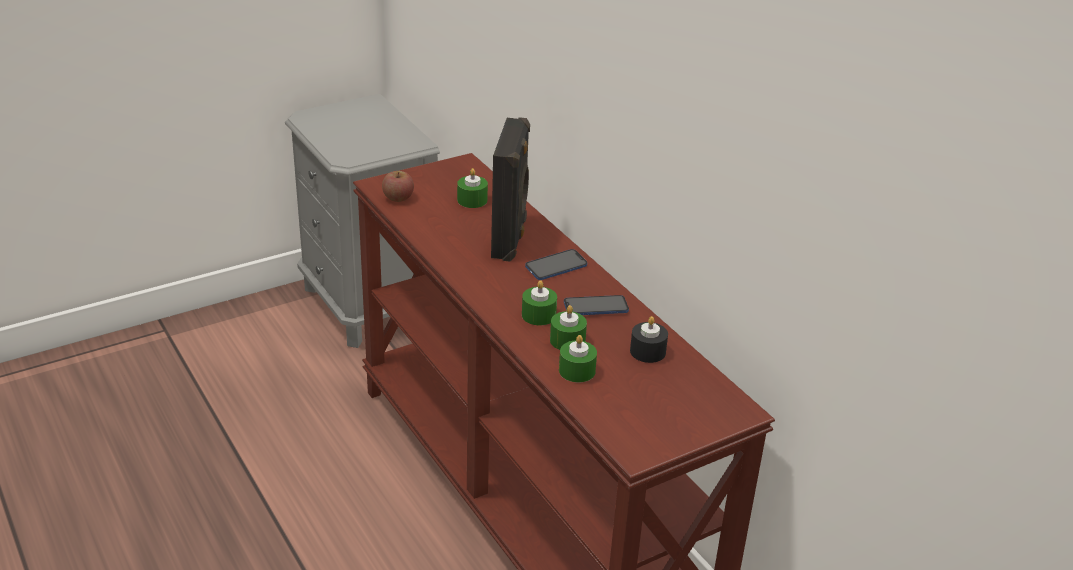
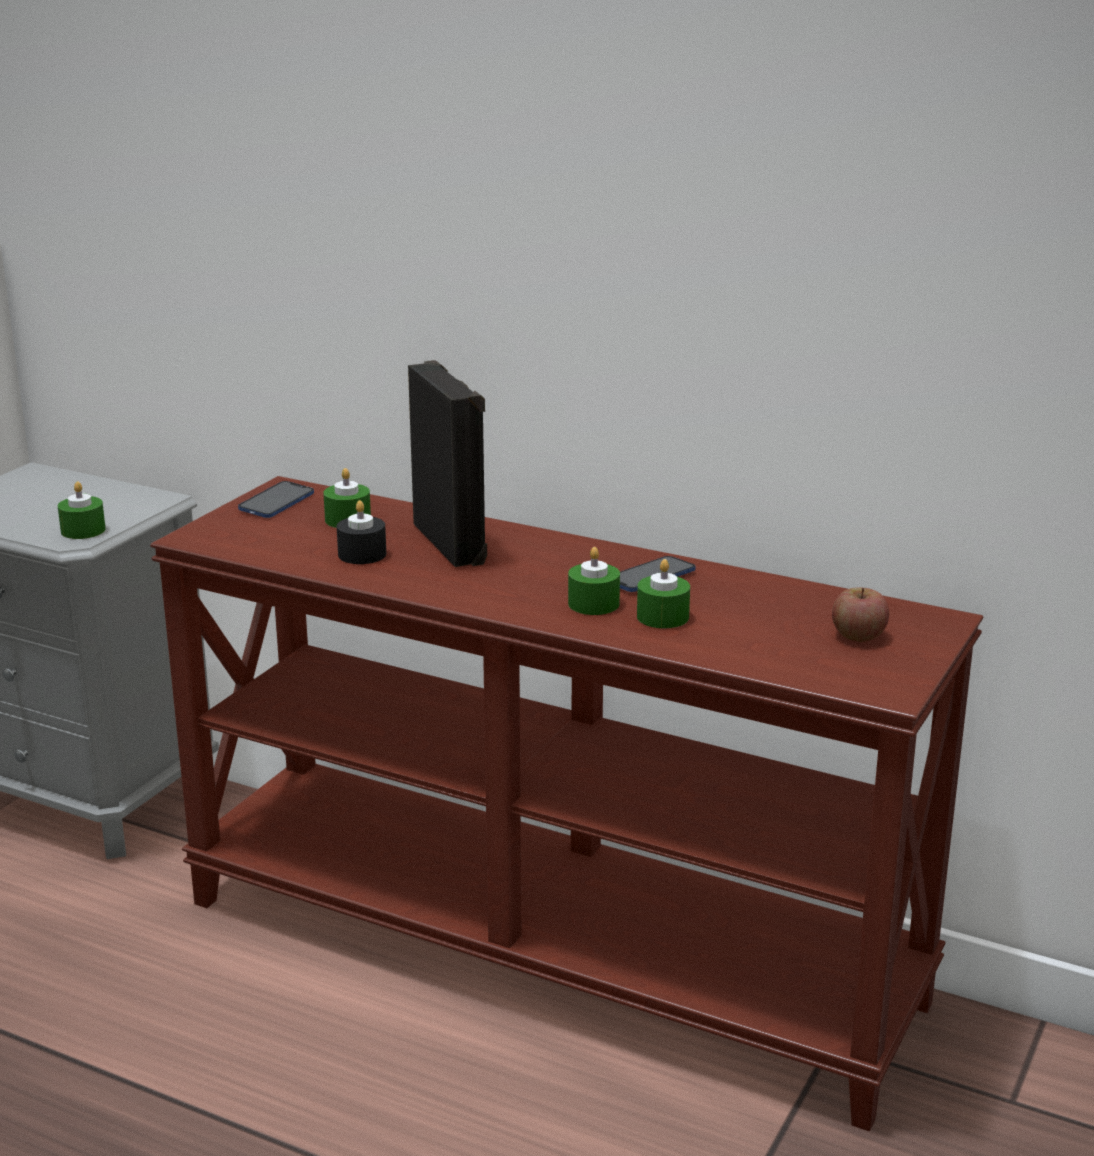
camera: 30 degrees left, 10 degrees down
(398, 198) = (242, 542): apple -> apple (858, 636)
(556, 266) = (547, 553): phone -> phone (276, 502)
(577, 371) = (715, 641): green candle -> green candle (83, 530)
(647, 351) = (767, 599): black candle -> black candle (362, 554)

